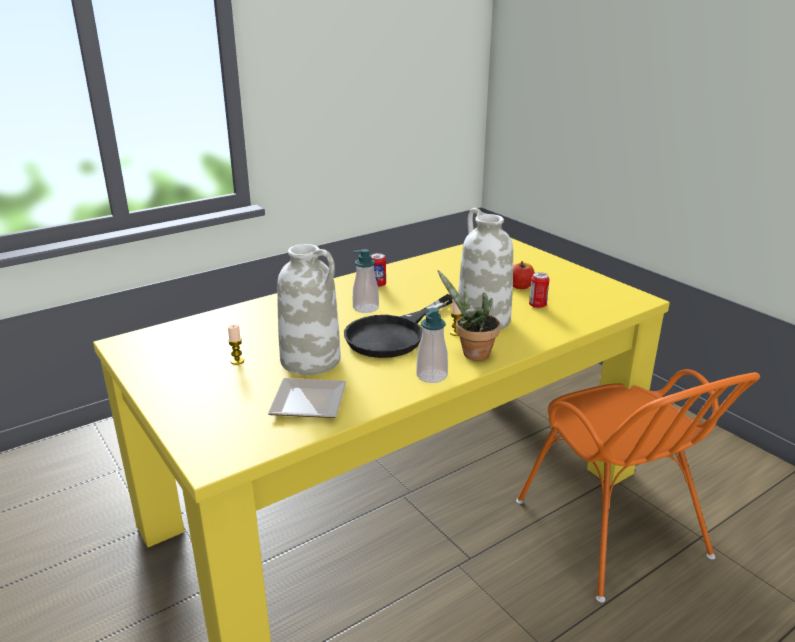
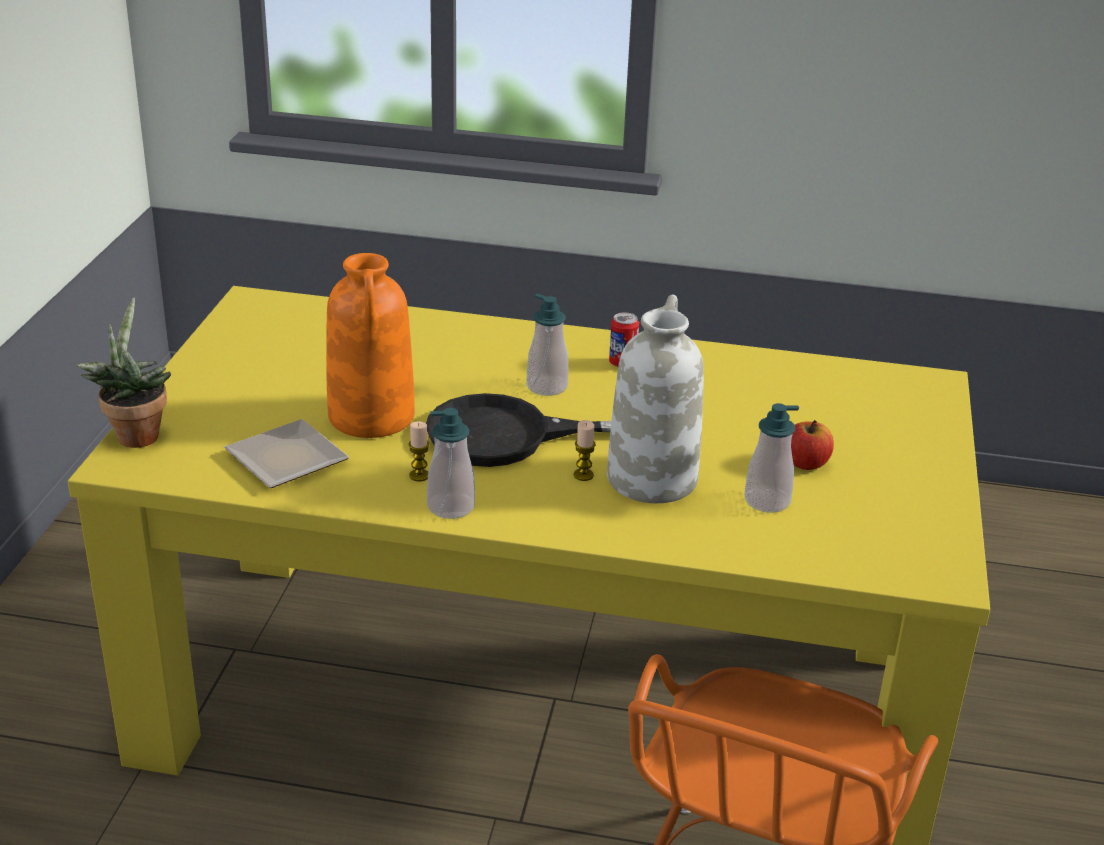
camera: 45 degrees right, 5 degrees up
(237, 361) = (307, 377): candle -> candle (419, 475)
(312, 360) = (372, 417): white vase -> orange vase
(471, 354) = (546, 510): potted plant -> potted plant (135, 434)
(537, 305) = (767, 501): can -> soap dispenser

